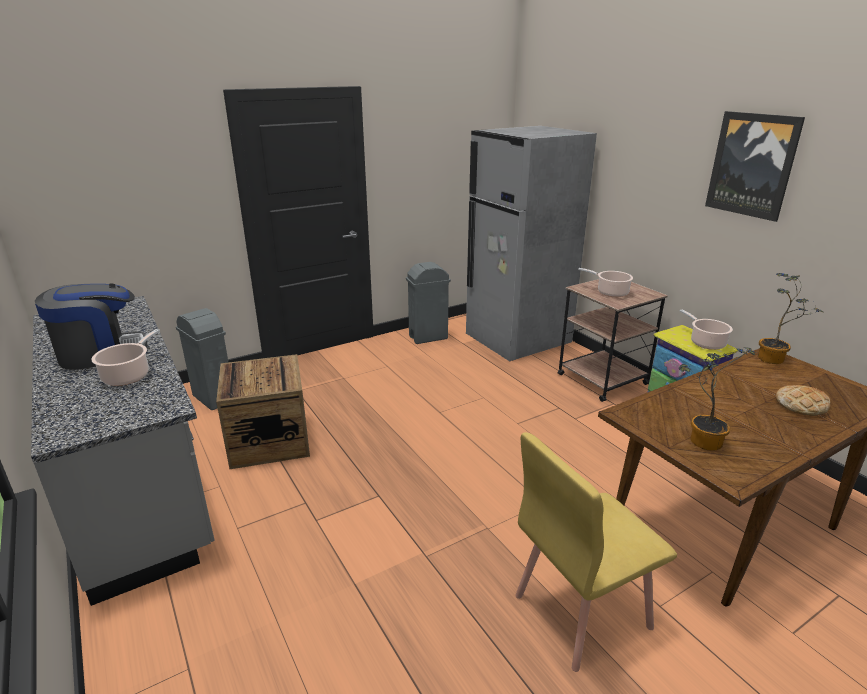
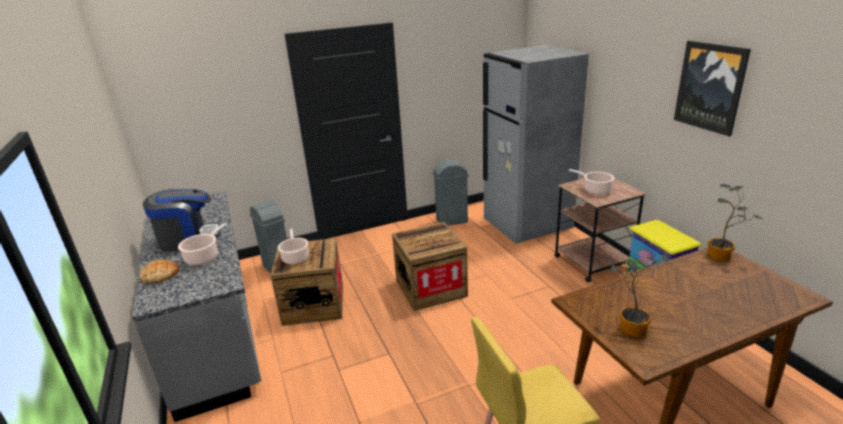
camera: 10 degrees right, 0 degrees up
(417, 415) = (431, 288): none -> crate
(705, 343) = (673, 237): cooking pot -> cooking pot (295, 257)
(801, 405) = (730, 300): bread -> bread (160, 274)

